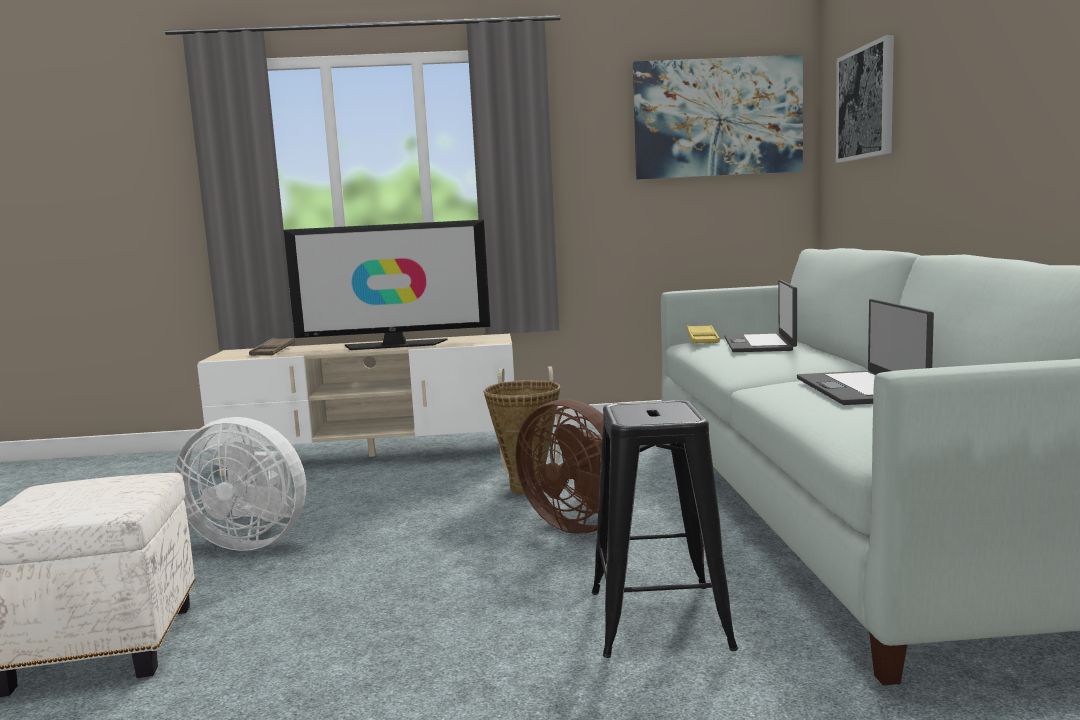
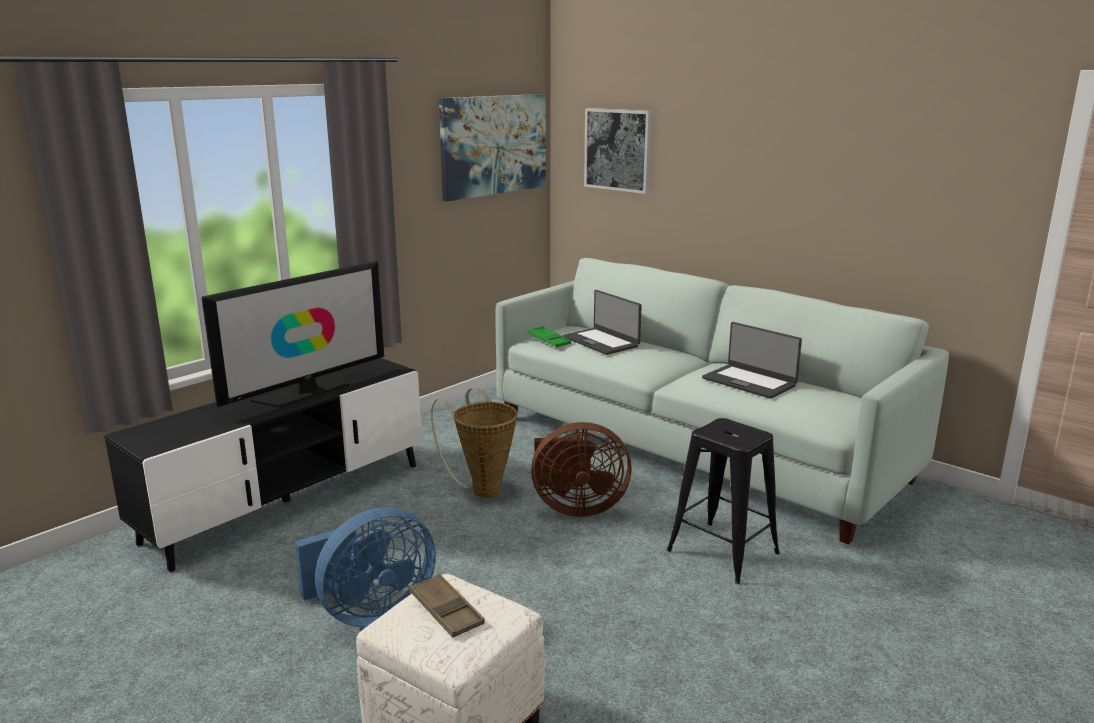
camera: 45 degrees left, 10 degrees up
(252, 541) = (370, 613): white fan -> blue fan
(273, 351) = (187, 425): brown tray -> brown tray (446, 611)
(371, 456) = (288, 501): beige tv stand -> black tv stand
(702, 339) = (549, 340): yellow tray -> green tray

